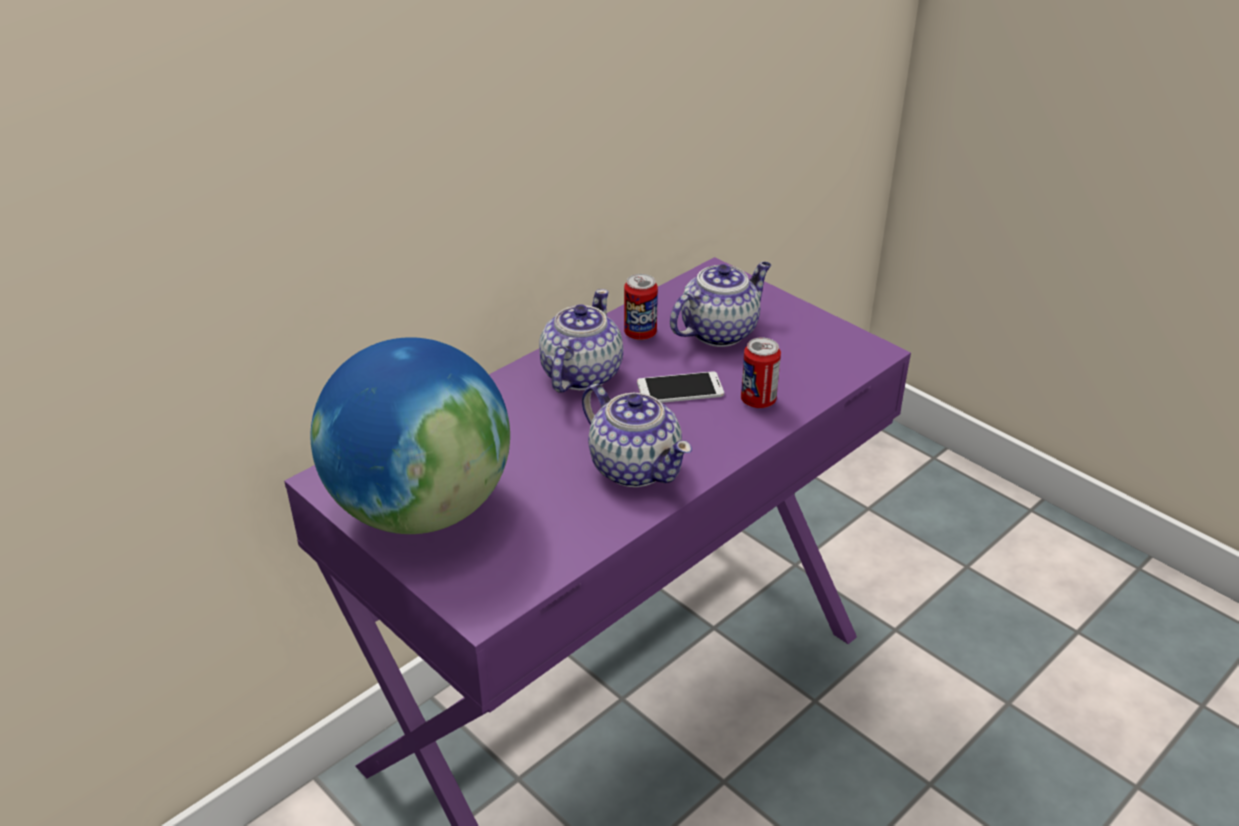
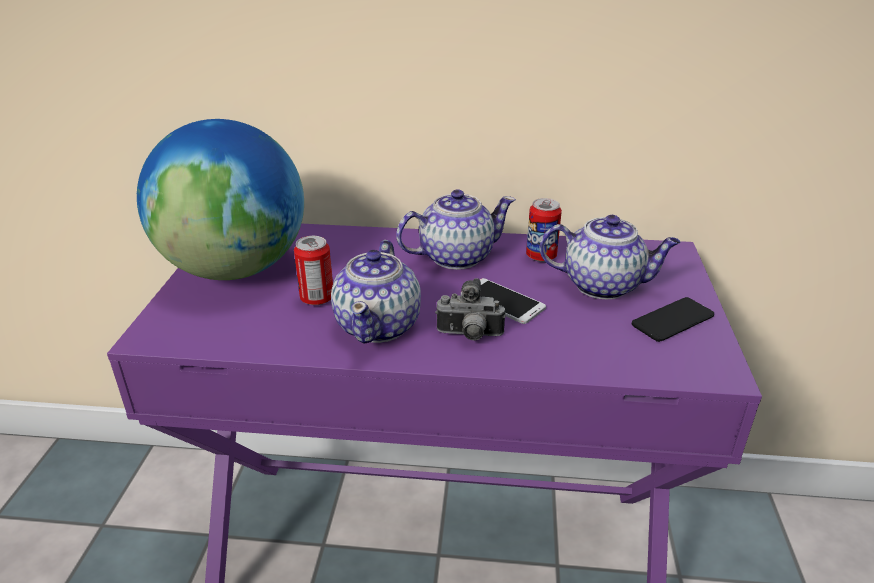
camera: 50 degrees right, 5 degrees down
(706, 429) = (469, 336): none -> camera
(758, 401) = (544, 343): can -> can (317, 299)
(798, 331) = (672, 320): none -> phone

